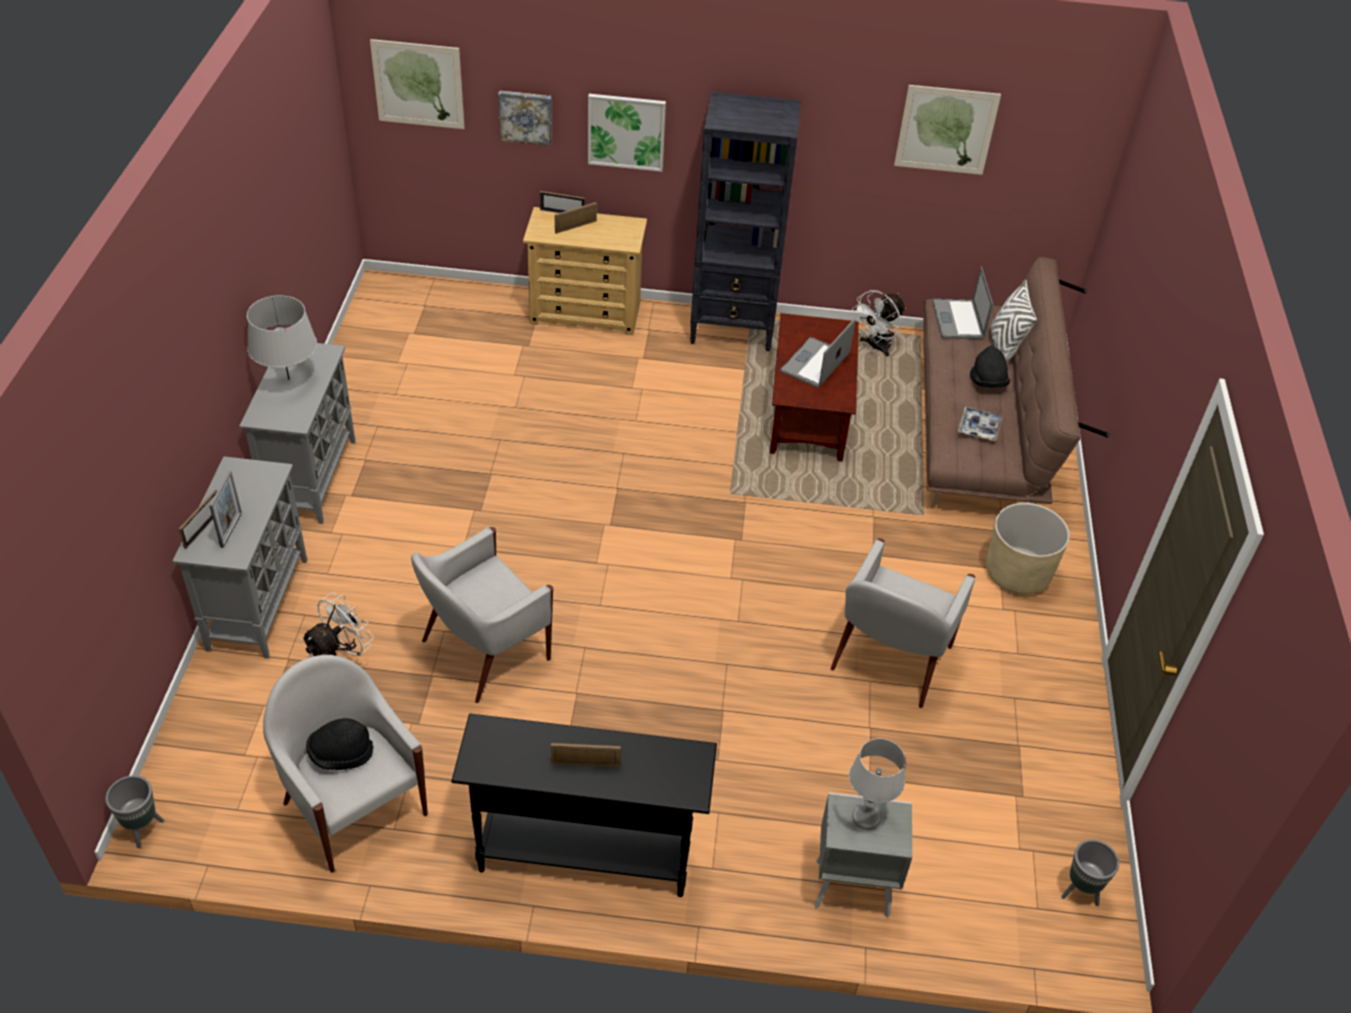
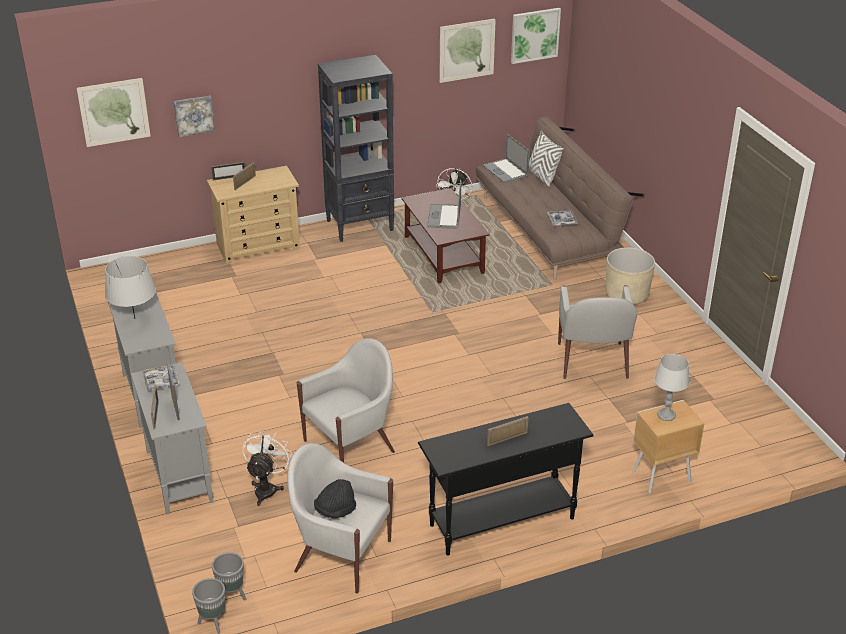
camera: 25 degrees left, 10 degrees down
(247, 483) = (161, 381): none -> tray
(483, 651) = (351, 446): white armchair -> white armchair turned 150 degrees counterclockwise
(626, 131) = (264, 107): picture -> picture (534, 35)
(850, 887) = (659, 476): grey nightstand -> brown nightstand
(987, 382) = (548, 197): black hat -> none
(1080, 893) = (776, 431): grey planter -> grey planter (232, 597)

